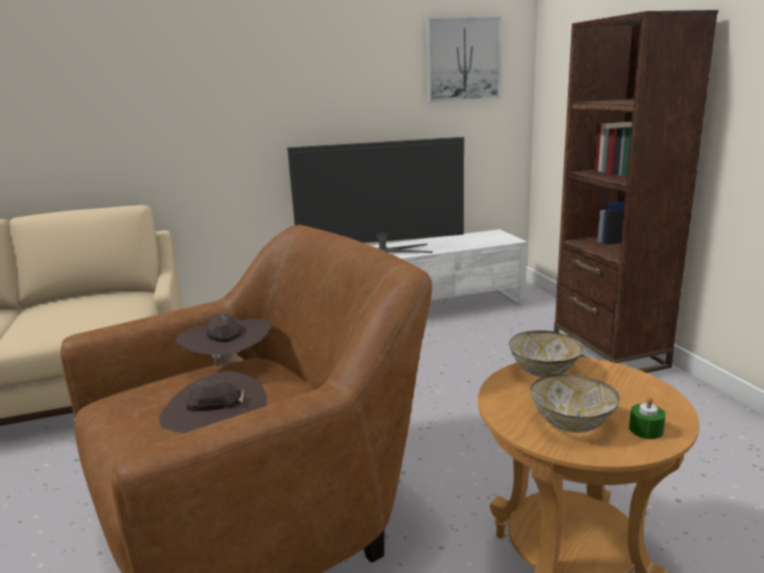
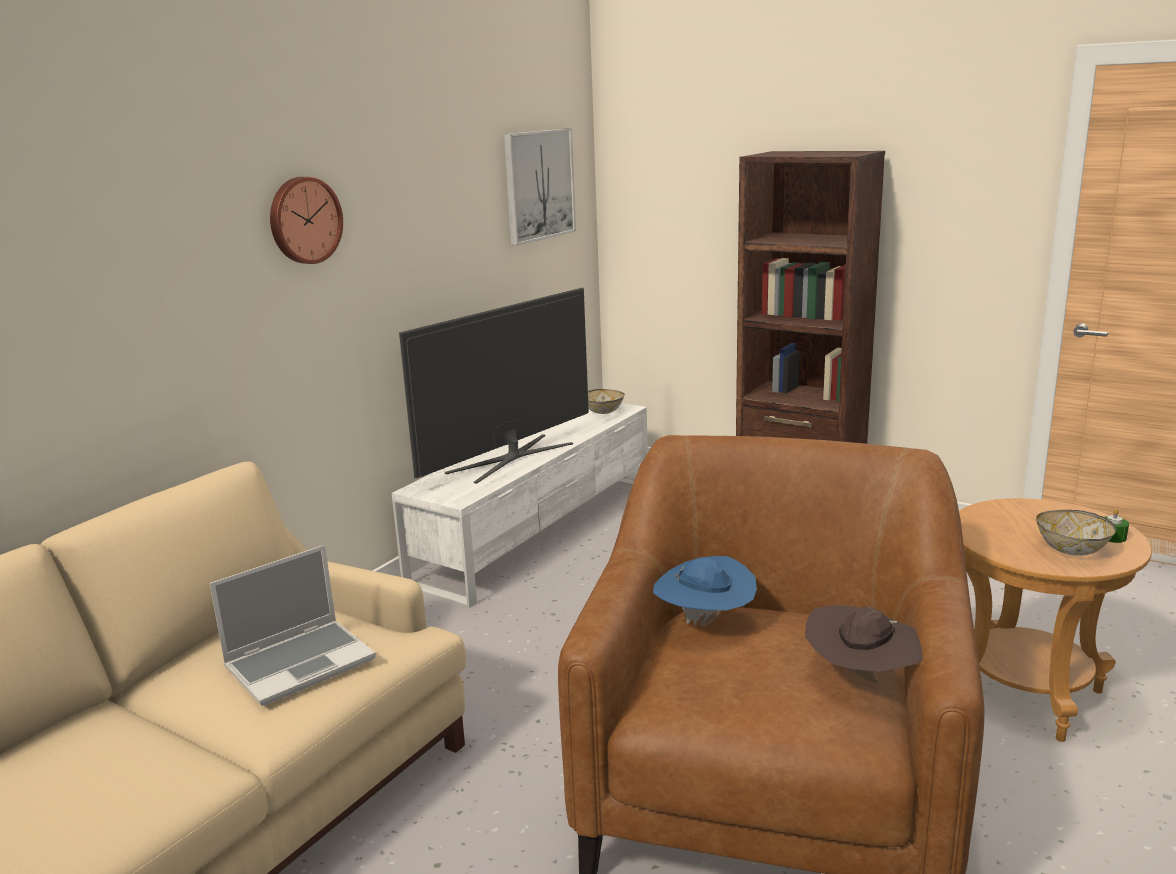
camera: 40 degrees left, 0 degrees up
(78, 317) = (301, 663): none -> laptop
(229, 366) = (705, 623): brown hat -> blue hat
(230, 67) = (304, 220): none -> wall clock
(544, 372) = (983, 522): bowl -> bowl (603, 412)

